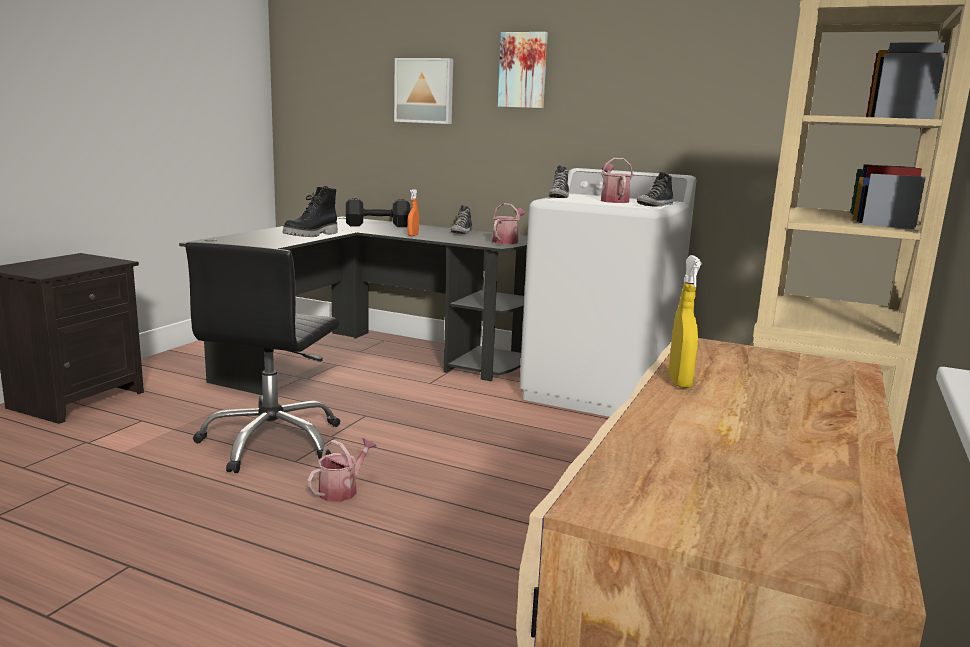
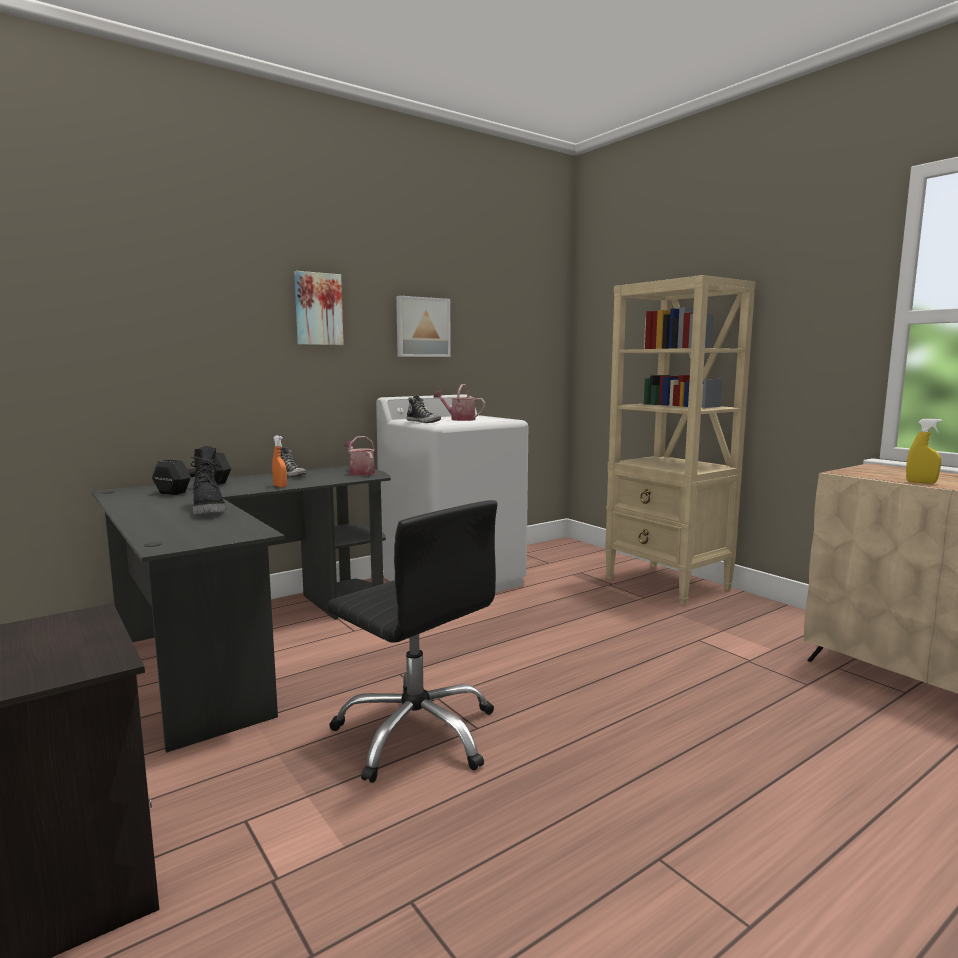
camera: 60 degrees left, 5 degrees down
(342, 490) = (559, 715): watering can -> none
(425, 91) = (205, 327): picture -> picture (422, 327)
(655, 205) = (496, 418): shoe -> none

